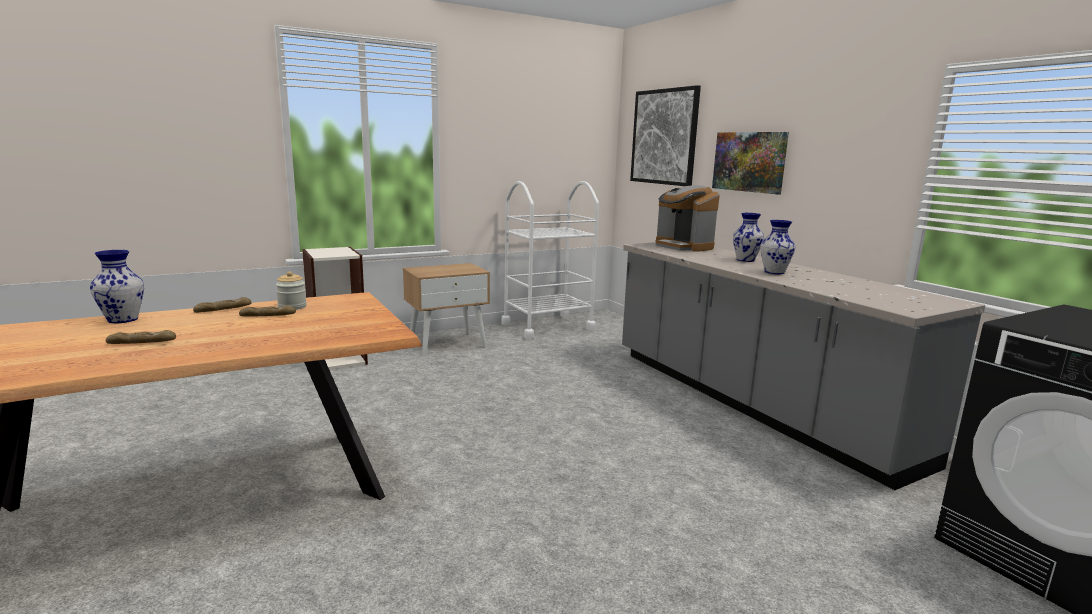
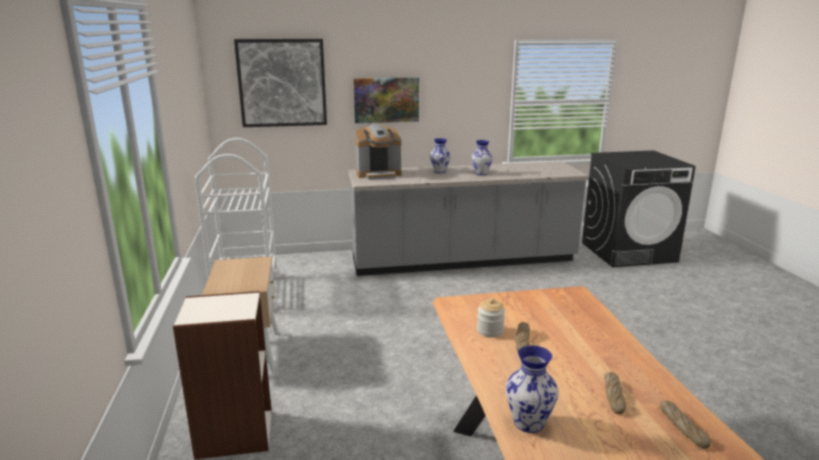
camera: 70 degrees left, 5 degrees up
(223, 310) = (494, 366): bread -> bread (683, 428)

